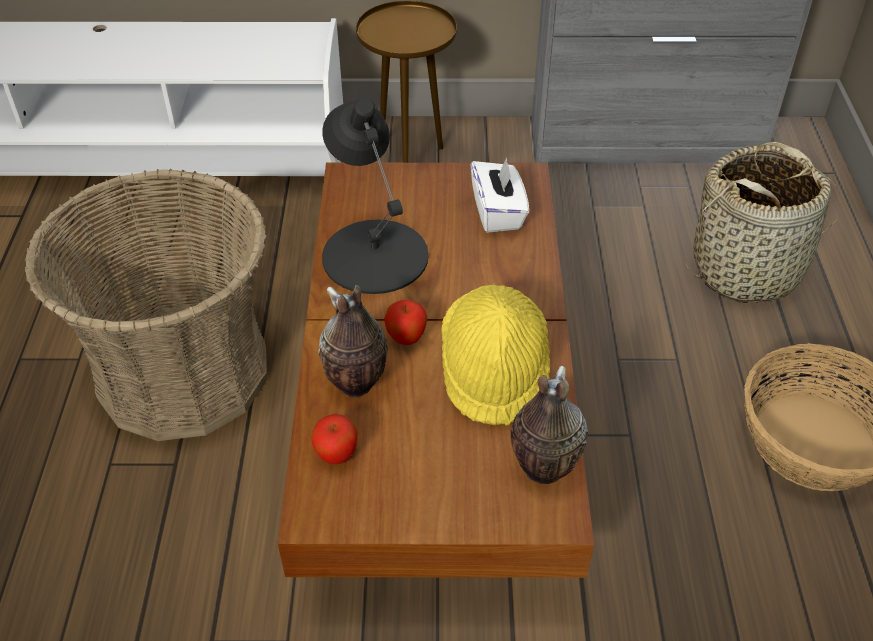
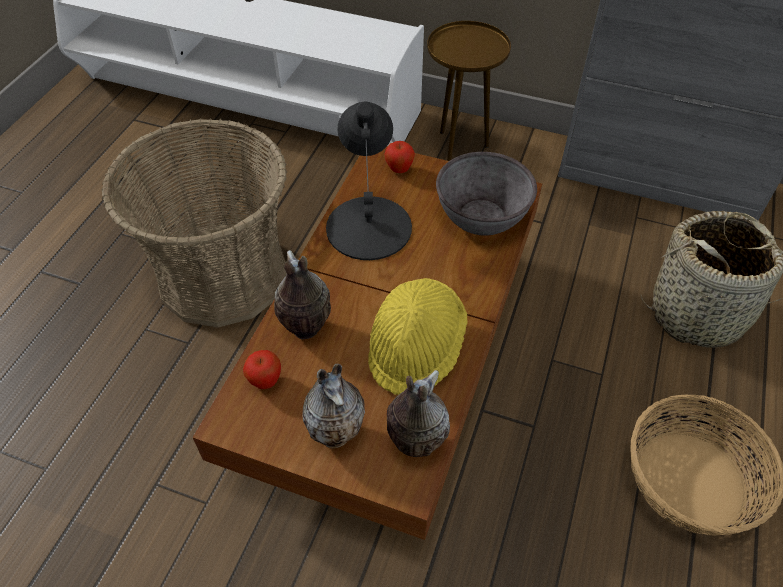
camera: 20 degrees right, 5 degrees up
(406, 339) = (361, 302): apple -> apple (399, 170)
(450, 485) = (338, 433): none -> vase
(498, 213) = (481, 216): white tissue box -> grey bowl

